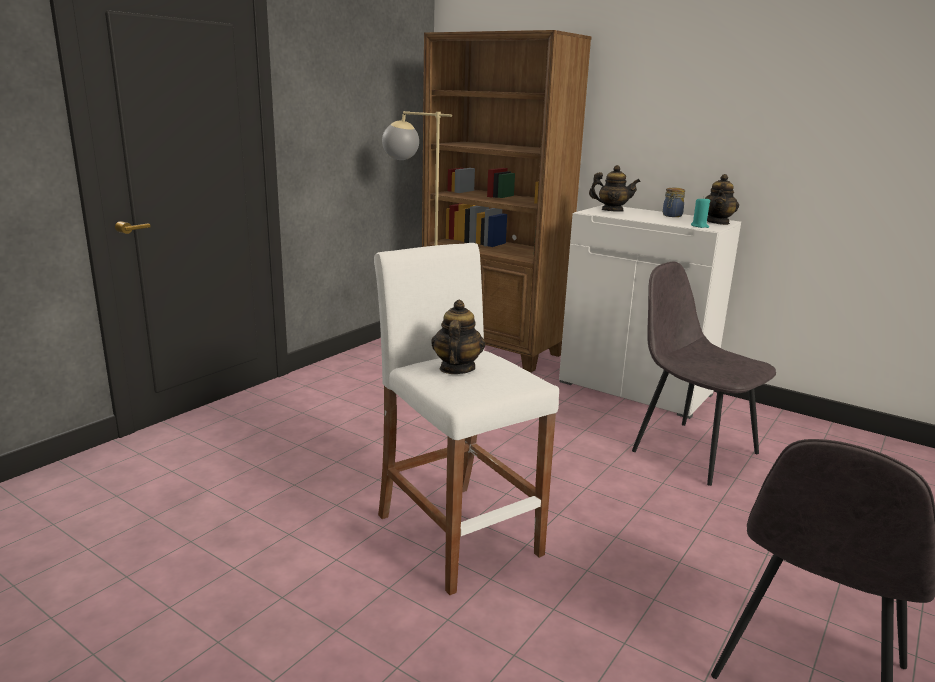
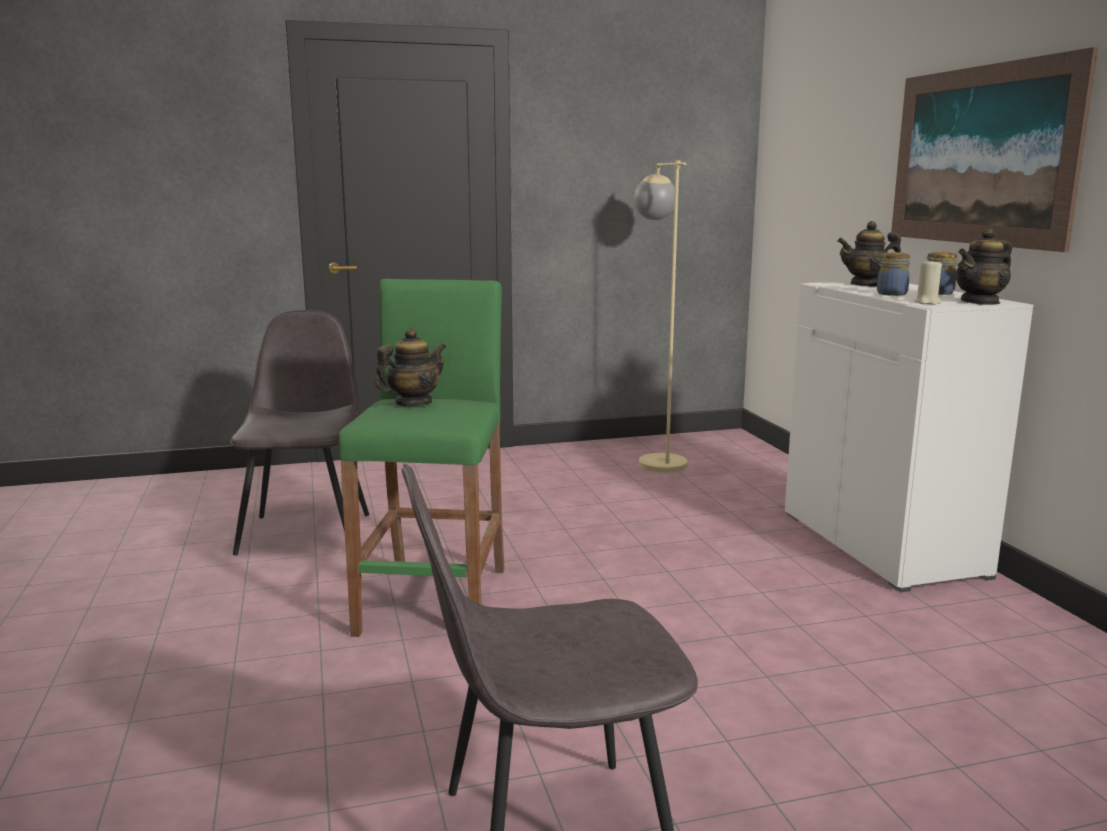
camera: 40 degrees right, 5 degrees down
(457, 534) = (435, 600): white stool -> green stool
(492, 349) = (762, 468): brown bookcase -> none
(612, 210) = (867, 284): teapot -> teapot turned 120 degrees clockwise
(655, 219) = (890, 294): none -> jar
(684, 120) = (981, 156): none -> picture
(692, 451) = (833, 621): grey chair -> grey chair (306, 532)
(699, 226) = (927, 303): turquoise candle -> beige candle

